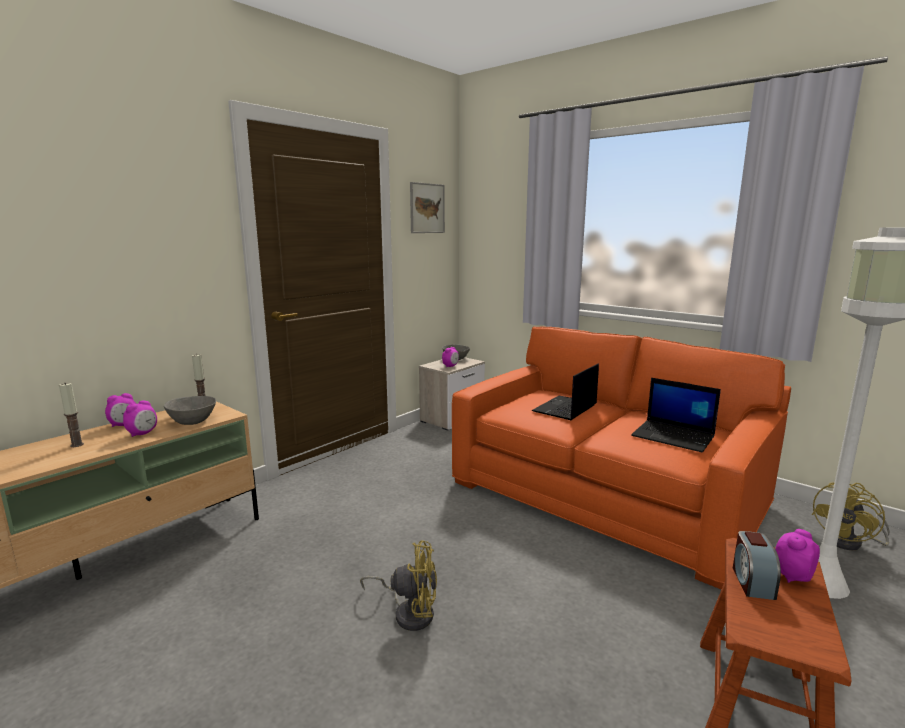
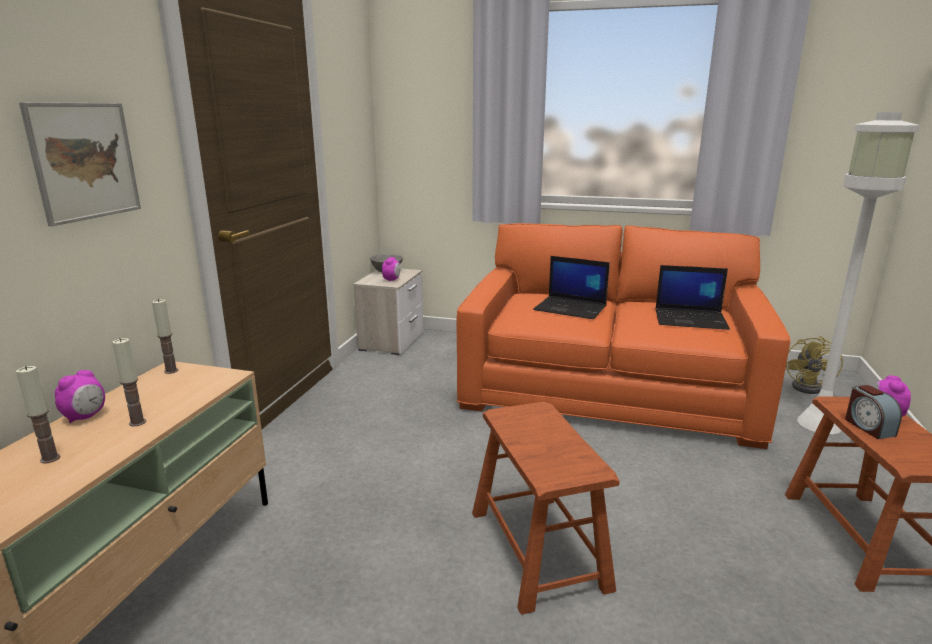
camera: 25 degrees left, 5 degrees up
(143, 433) = (137, 422): alarm clock -> candle
(193, 421) = (190, 393): grey bowl -> none
(409, 612) = (537, 549): yellow fan -> brown stool
(427, 208) = (348, 87): picture -> picture (84, 161)
(565, 409) = (571, 308): laptop -> laptop turned 75 degrees counterclockwise

